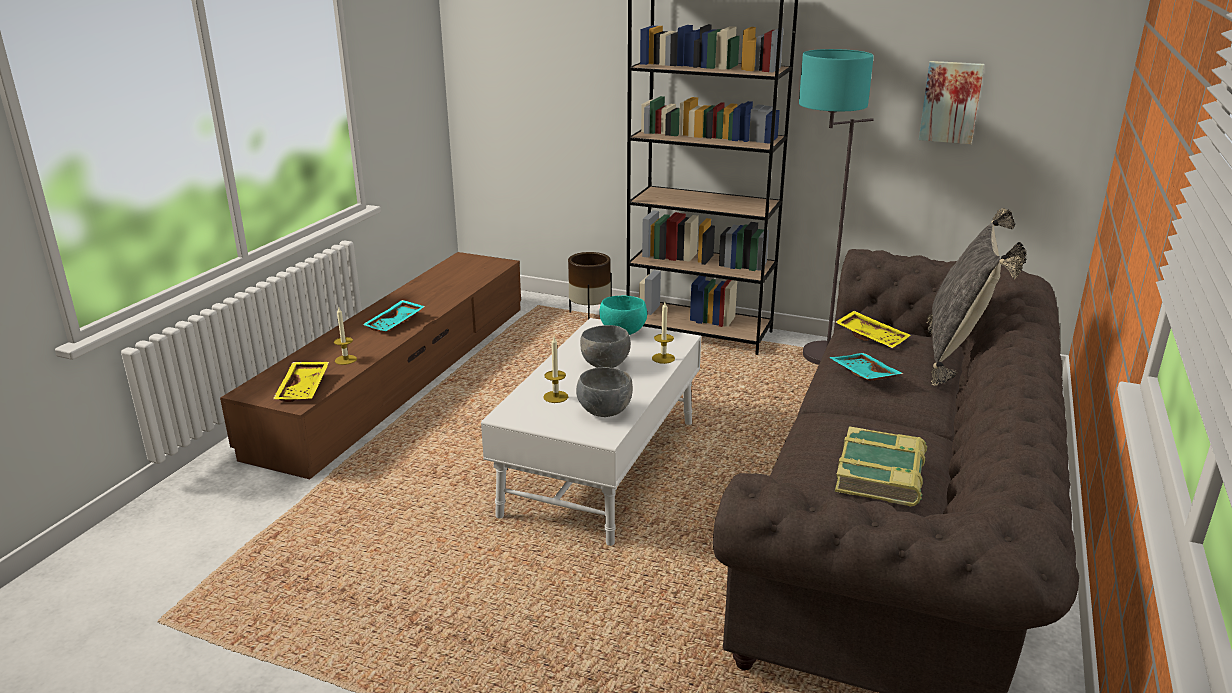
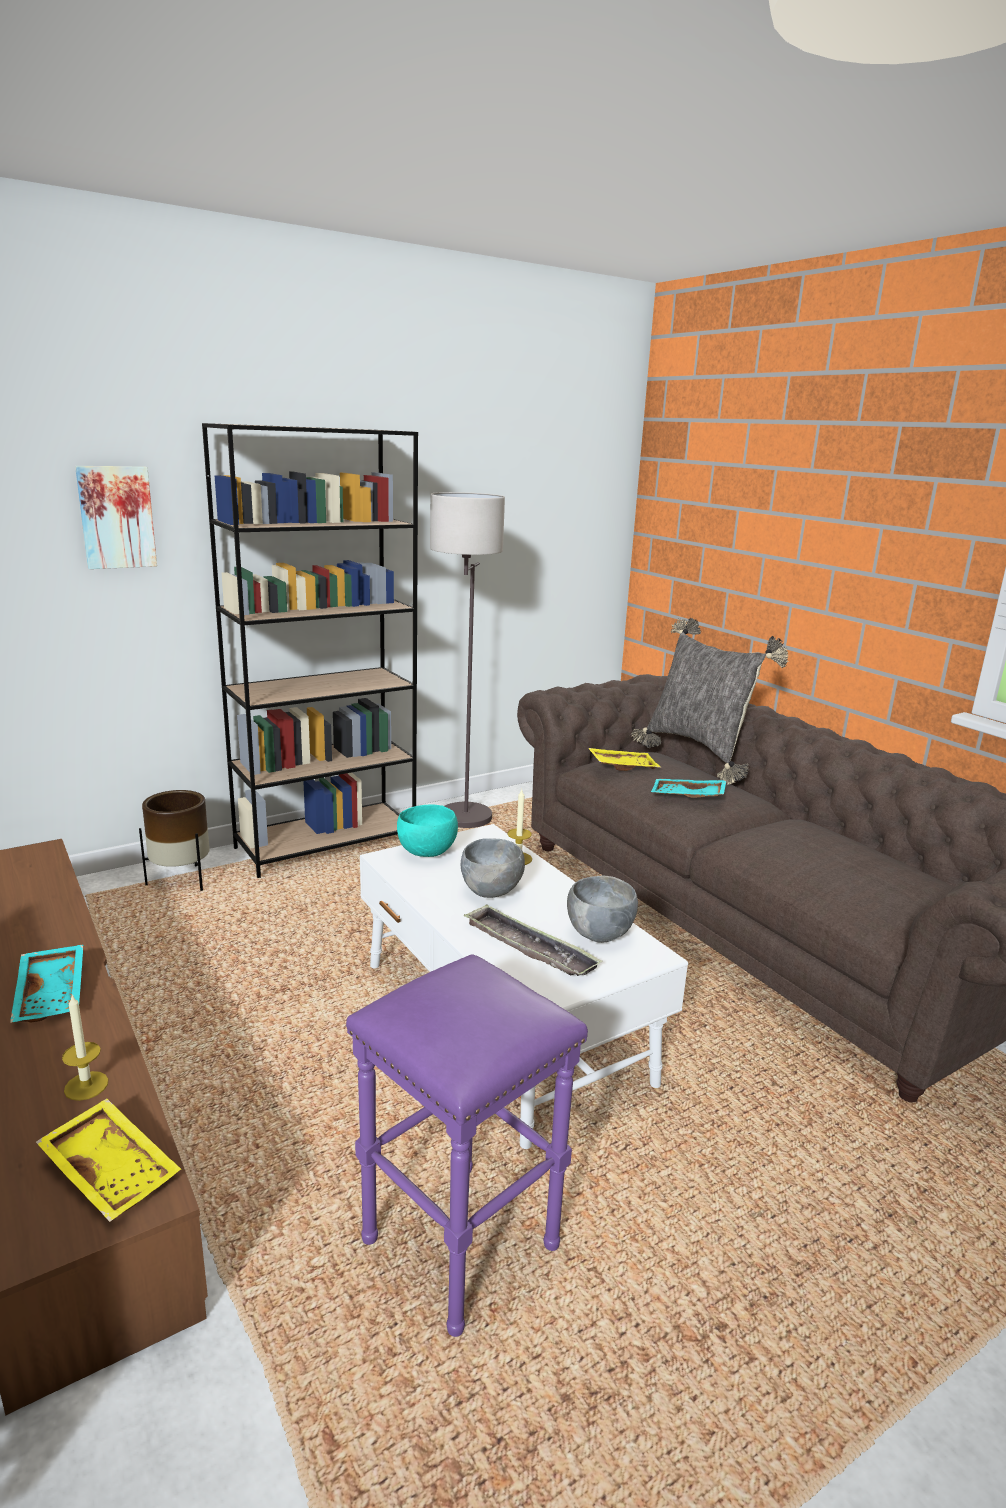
camera: 55 degrees left, 5 degrees down
(406, 526) = (460, 1247): none -> purple stool
(555, 397) = (529, 948): candle -> tray
(814, 359) = (462, 824): turquoise floor lamp -> grey floor lamp
(881, 475) = (867, 860): book -> none
(951, 102) = (519, 539): picture -> picture (116, 517)

